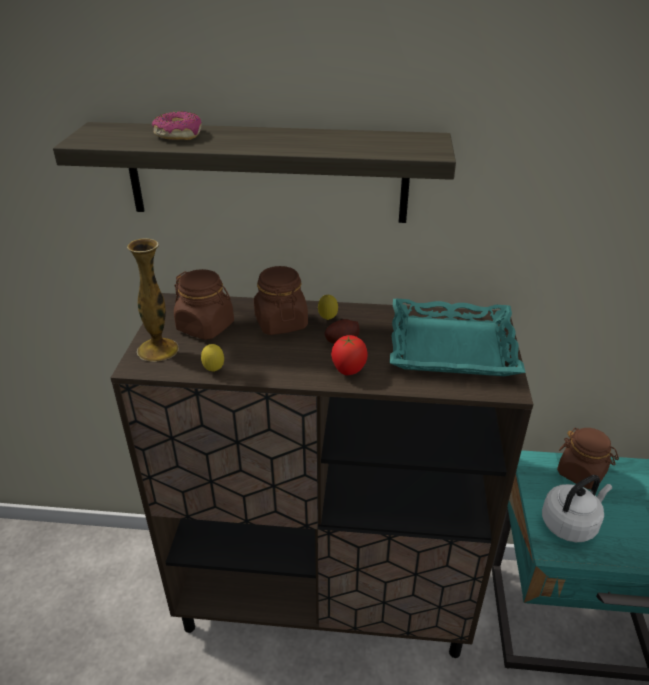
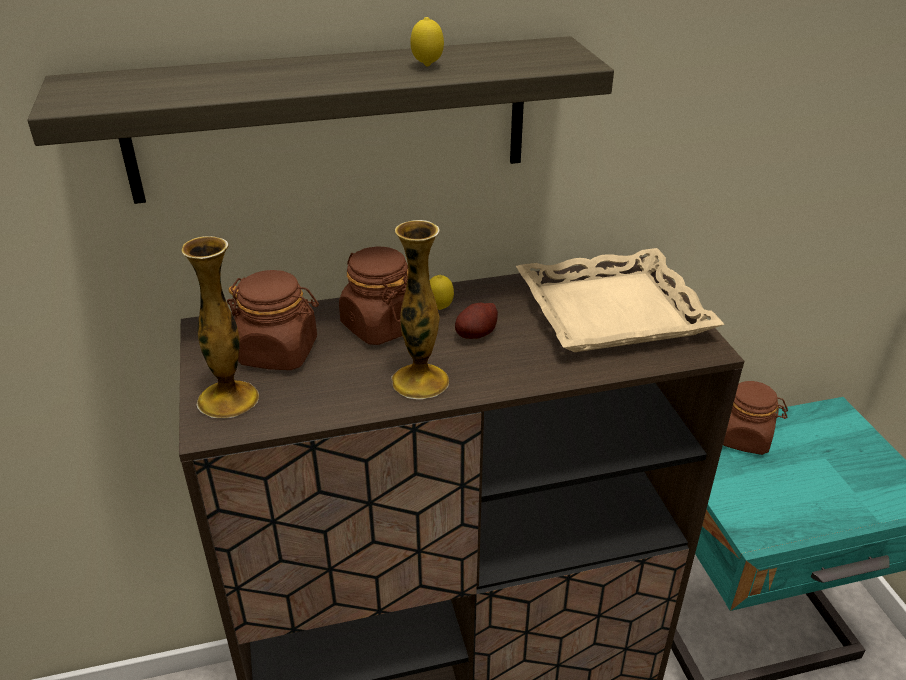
camera: 20 degrees left, 0 degrees up
(178, 135) = (212, 78): donut -> none
(214, 371) = (328, 410): lemon -> lemon (427, 66)
(284, 365) = (420, 381): none -> vase
(348, 371) = (507, 370): tomato -> none
(452, 345) = (612, 310): turquoise tray -> beige tray
(570, 523) = (760, 500): white kettle -> none

